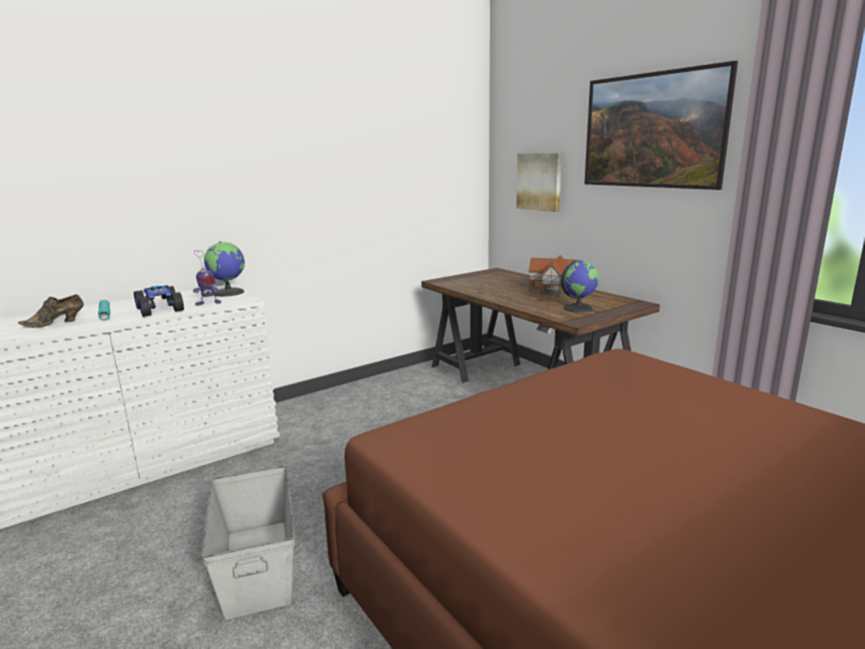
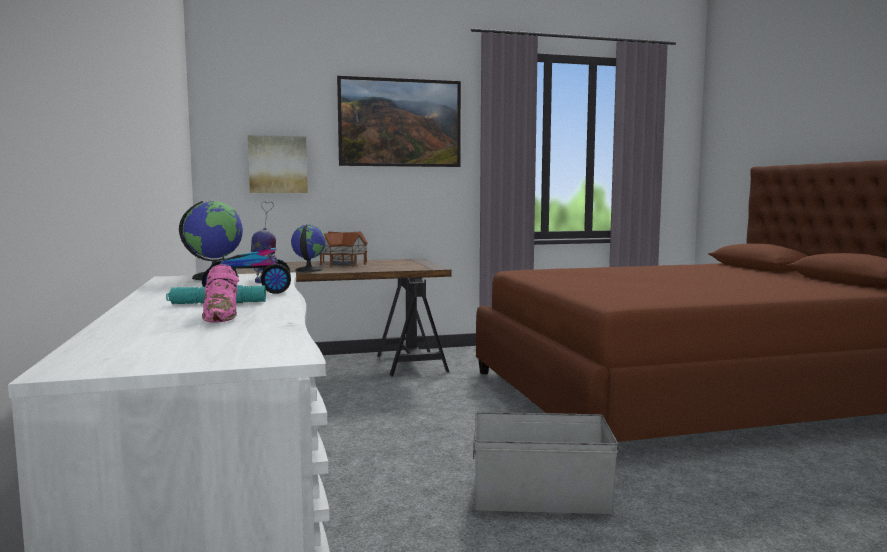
camera: 70 degrees left, 10 degrees down
(57, 323) = (222, 315): brown shoe -> pink shoe
(578, 308) = (404, 265): globe -> globe (308, 270)

